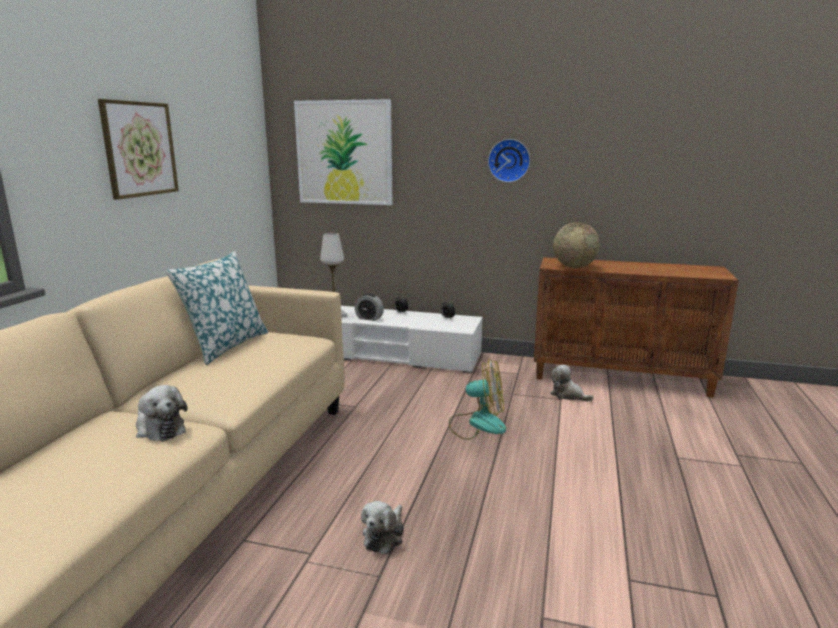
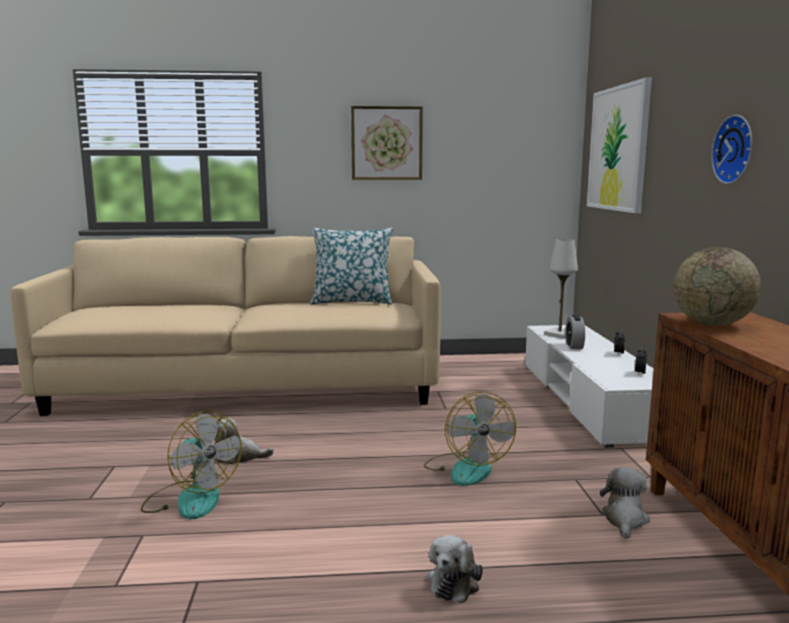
camera: 70 degrees right, 5 degrees down
(159, 429) = (208, 314): plush toy -> plush toy (455, 581)
(472, 577) = (191, 498): none -> fan

